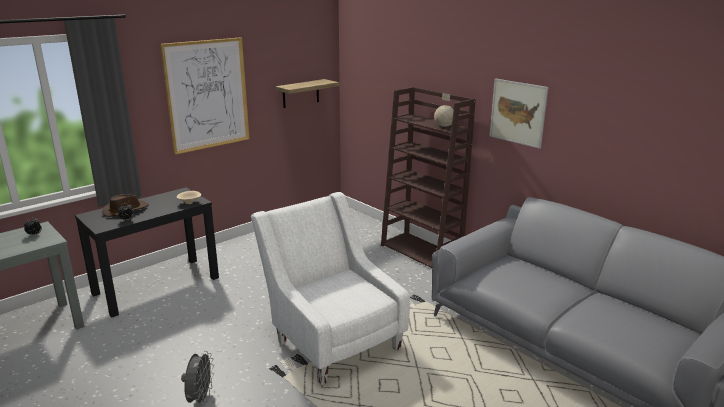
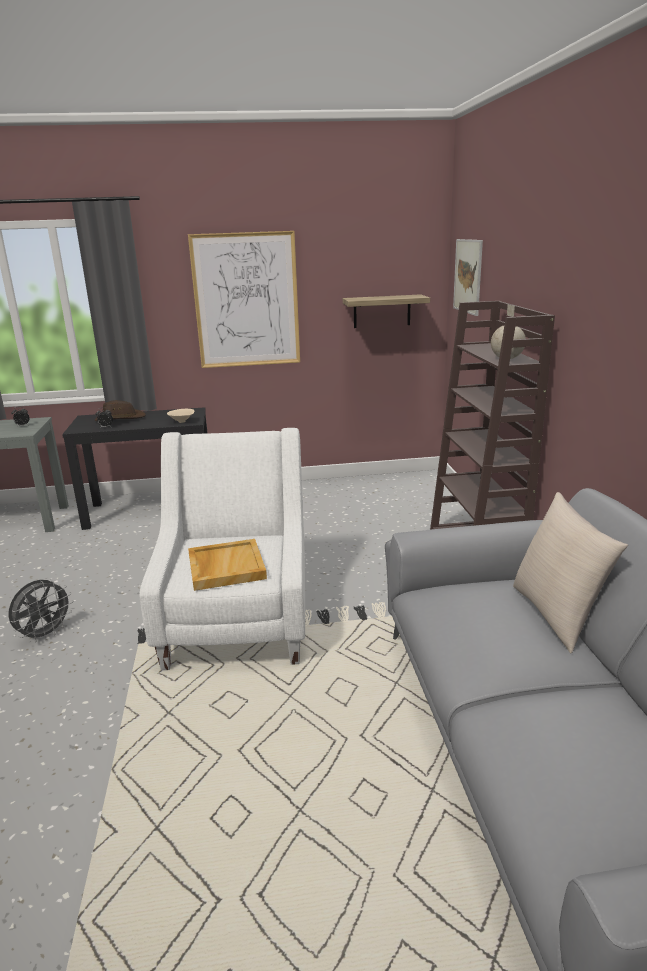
camera: 35 degrees right, 0 degrees up
(348, 298) = (225, 567): none -> beige tray
(517, 112) = (602, 337): picture -> picture (468, 276)
(544, 269) = (557, 615): none -> beige pillow

